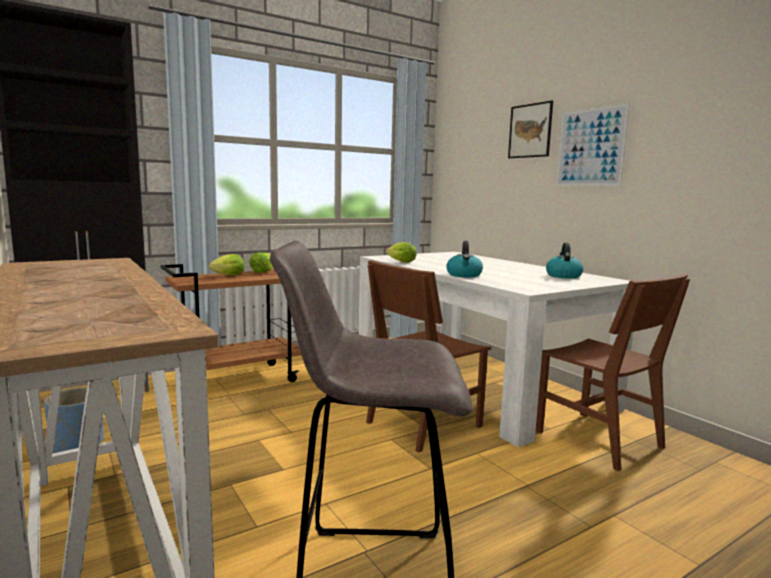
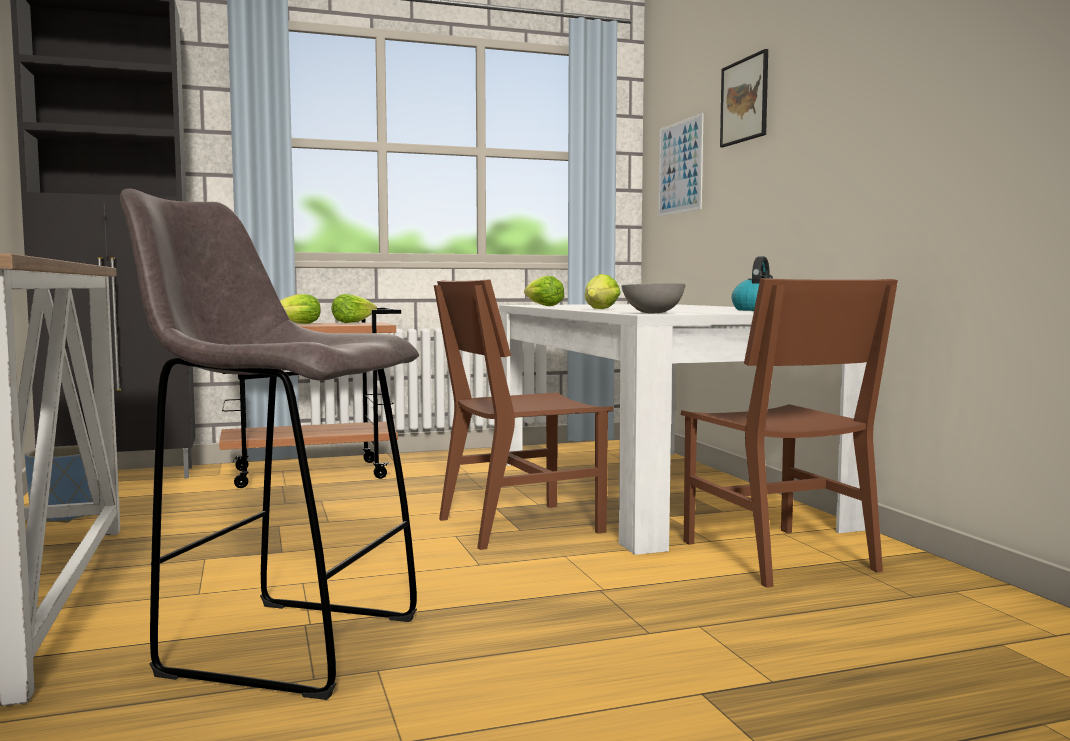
camera: 15 degrees right, 5 degrees down
(464, 275) = (599, 309): kettle -> lettuce
(527, 289) = (652, 313): none -> grey bowl
(590, 147) = (812, 111): picture -> picture (680, 167)

